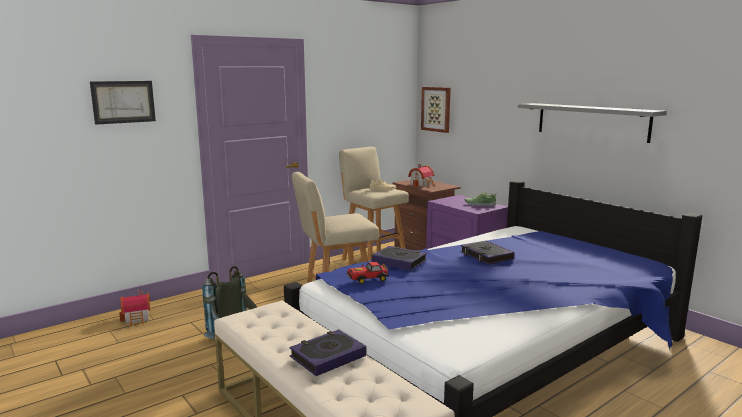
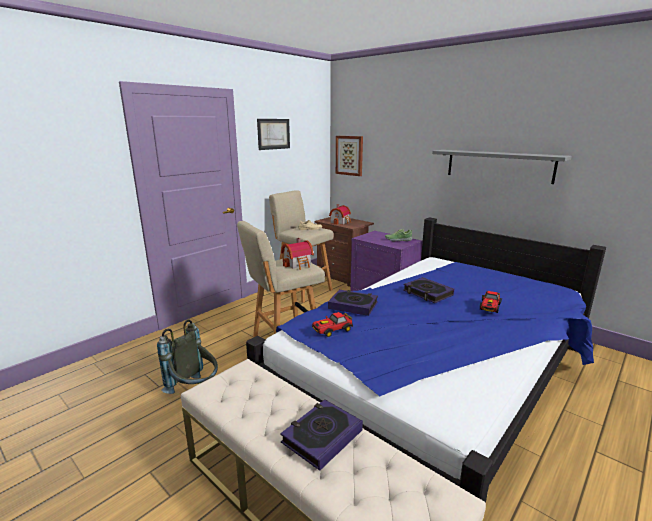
camera: 10 degrees left, 5 degrees up
(123, 102) = (49, 154): picture -> picture (273, 134)
(138, 318) = (88, 375): toy house -> toy house (298, 264)
(547, 272) = (489, 308): none -> toy car

